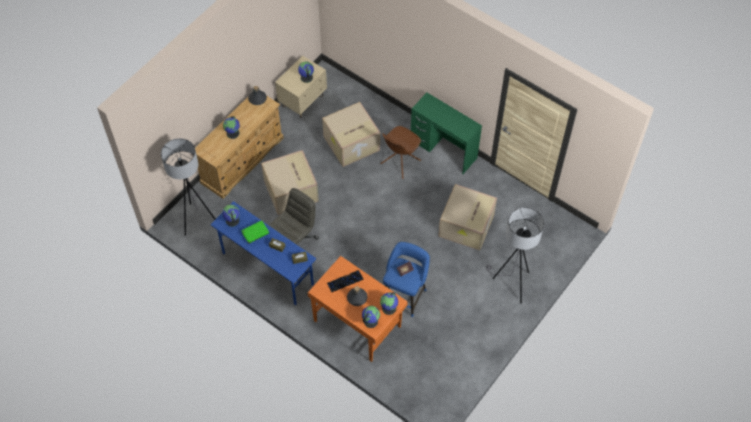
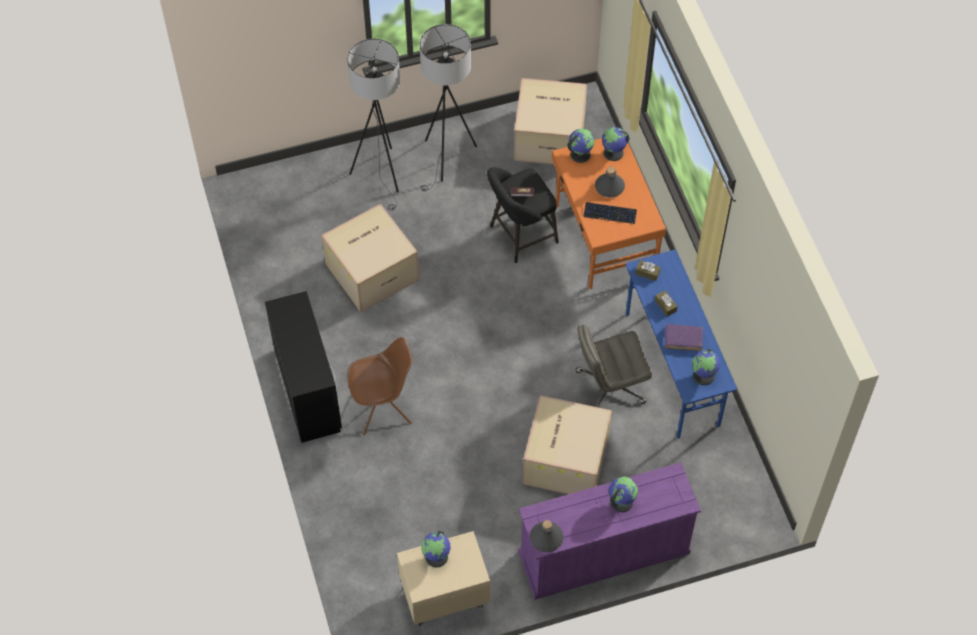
camera: 145 degrees left, 0 degrees up
(196, 218) = (727, 501): grey floor lamp -> grey floor lamp (447, 160)
(242, 160) = (603, 553): beige dresser -> purple dresser
(255, 233) = (683, 339): green book -> purple book
(351, 144) = (427, 479): cardboard box -> cardboard box (550, 136)
(405, 294) = (520, 236): blue stool -> black stool
(443, 149) = (307, 390): green desk -> black desk

